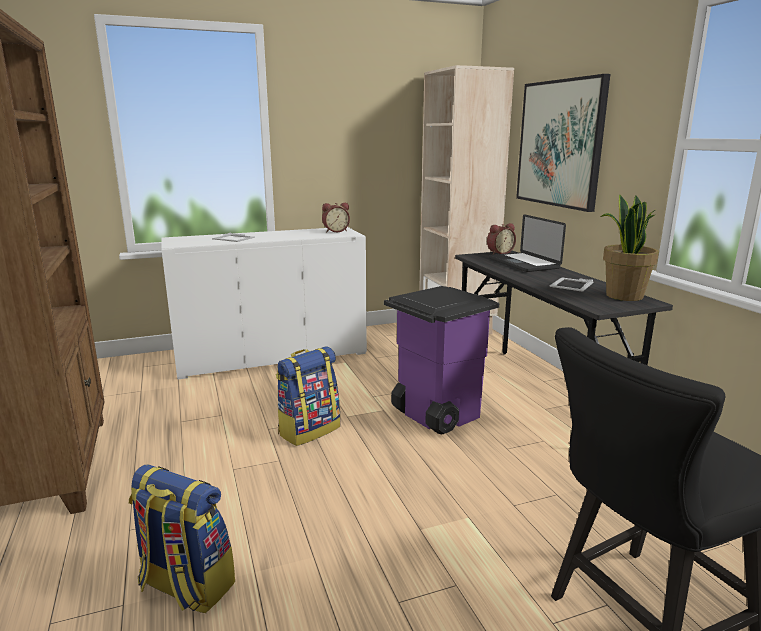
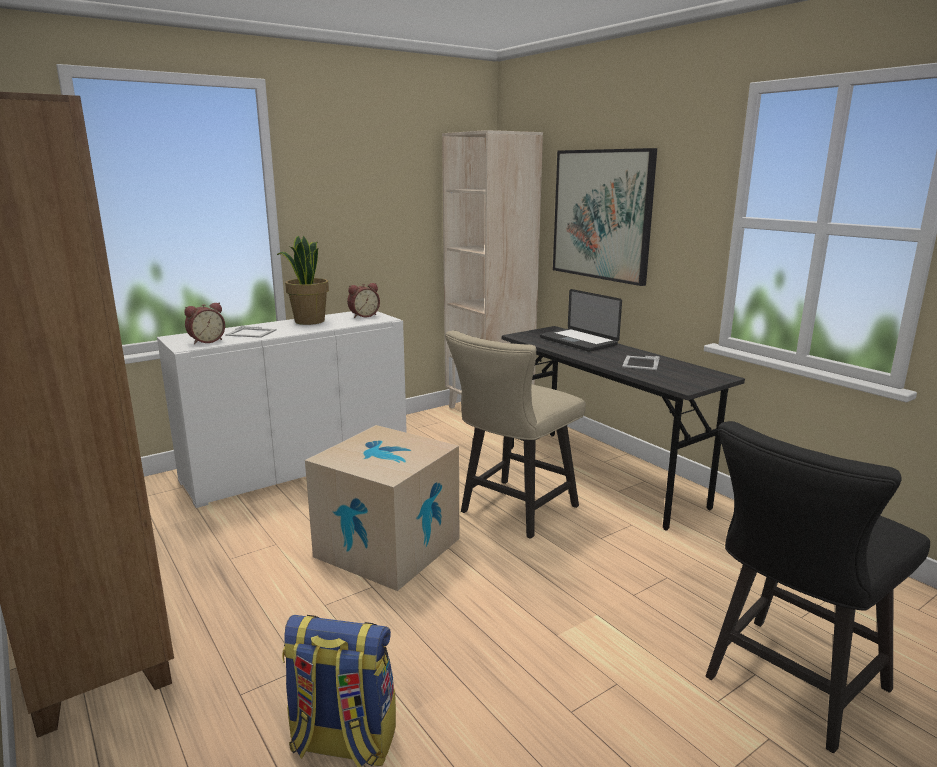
camera: 15 degrees left, 0 degrees up
(309, 430) = (387, 547): backpack -> cardboard box
(434, 414) = (513, 511): purple trash can -> beige chair
(499, 253) = (544, 330): alarm clock -> alarm clock (206, 341)
(623, 296) = (696, 372): potted plant -> potted plant (309, 321)

